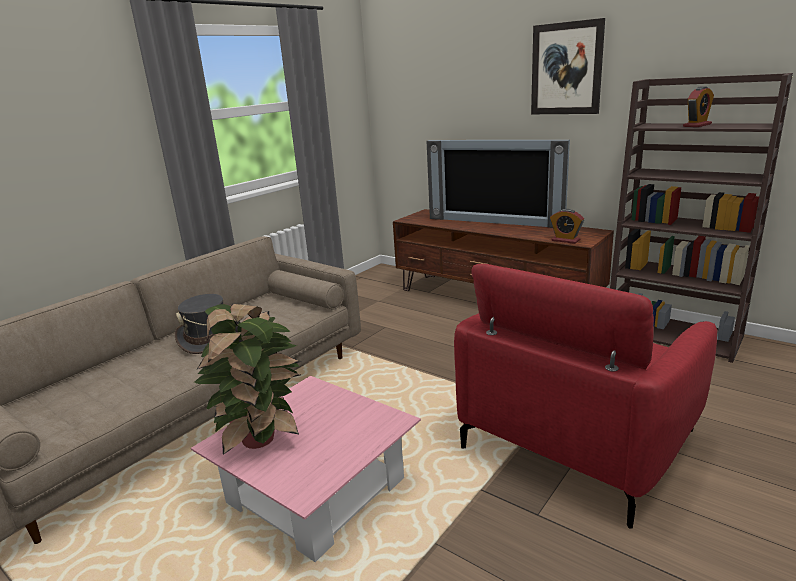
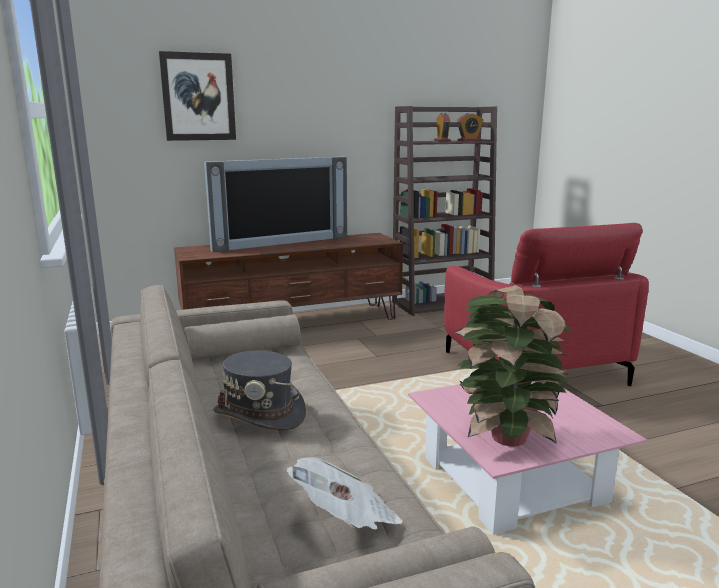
camera: 60 degrees left, 5 degrees down
(89, 404) = (346, 519): none -> newspaper
(565, 240) = (374, 242): alarm clock -> alarm clock (469, 140)
(566, 69) = (328, 94): picture -> picture (198, 97)

